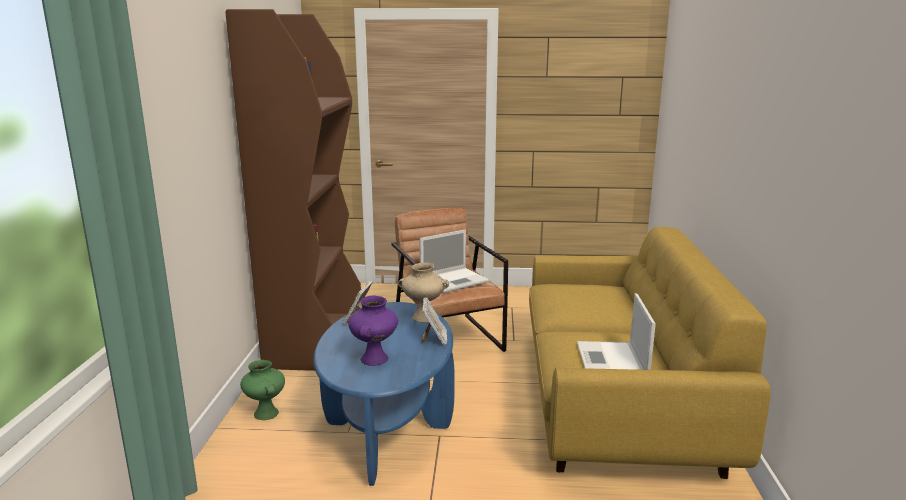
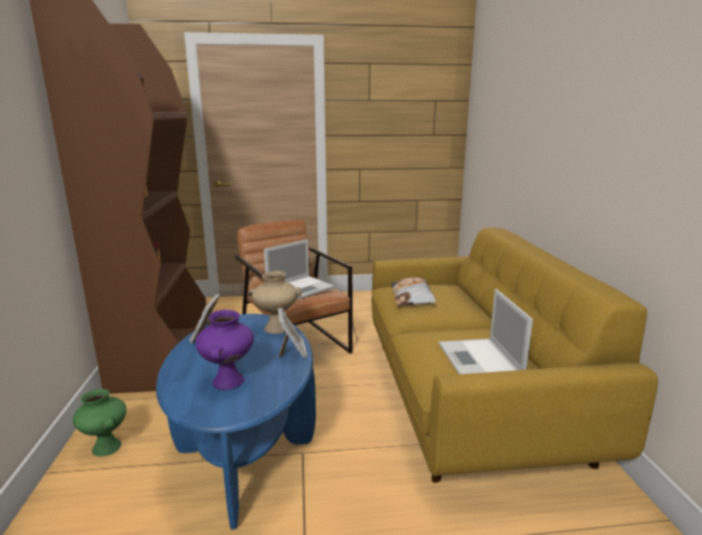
camera: 10 degrees left, 0 degrees up
(568, 296) = (412, 297): none -> pillow

